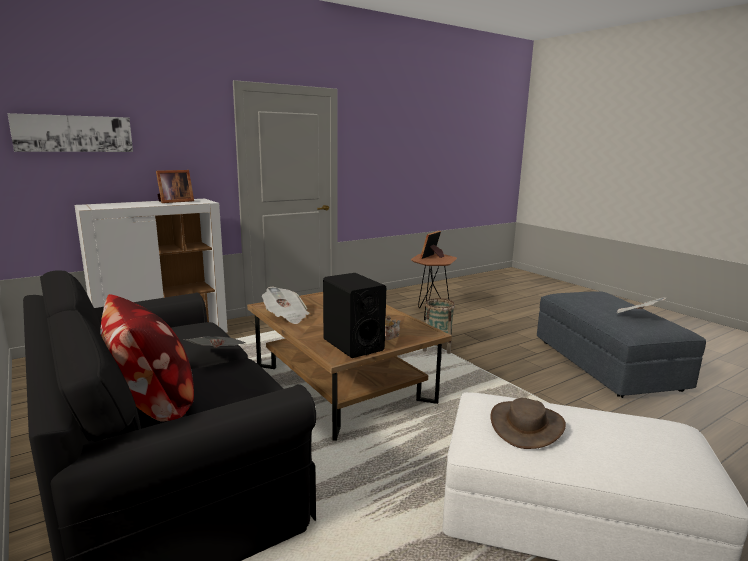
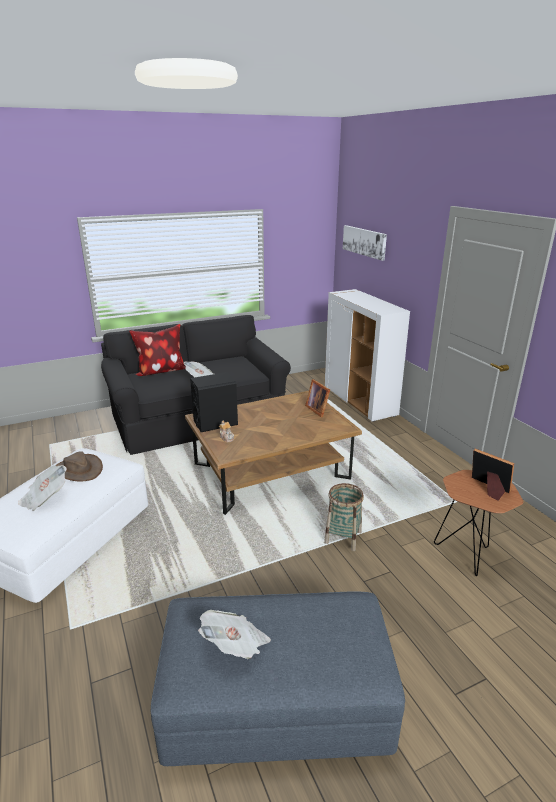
camera: 100 degrees right, 10 degrees up
(174, 201) = (380, 305): picture frame -> picture frame (318, 409)
(286, 317) = (281, 403): newspaper -> newspaper (45, 498)

